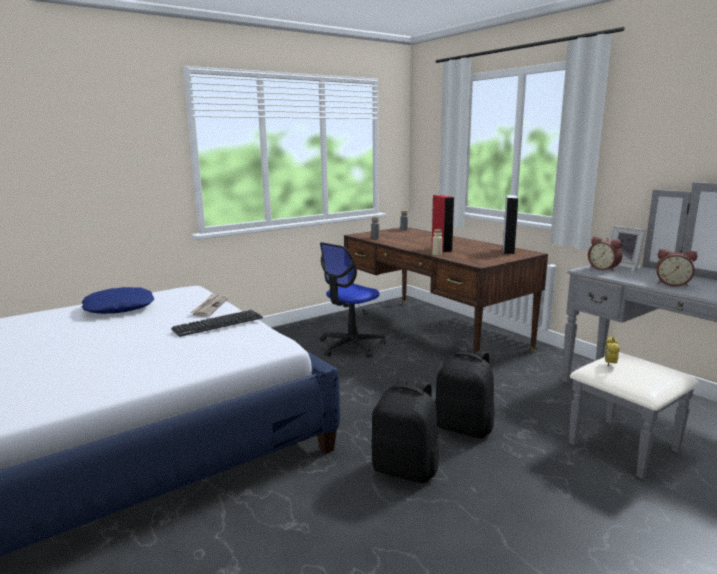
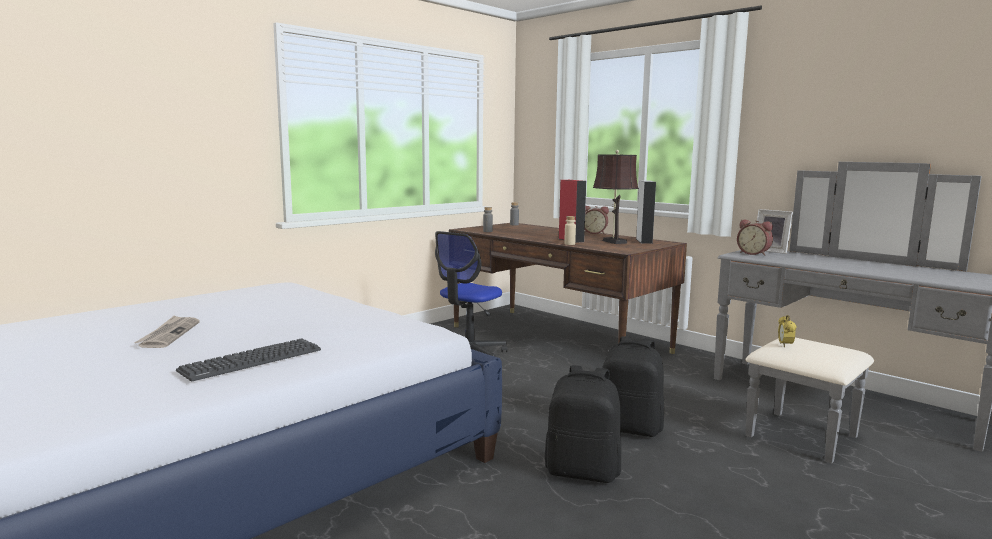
camera: 10 degrees left, 5 degrees down
(119, 308) = (206, 303): blue pillow -> none
(210, 307) = (324, 300): newspaper -> newspaper (169, 334)
(218, 324) = (348, 314): keyboard -> keyboard (252, 360)
(479, 251) = (613, 241): none -> brown table lamp
(672, 284) = (830, 264): alarm clock -> alarm clock (594, 233)

